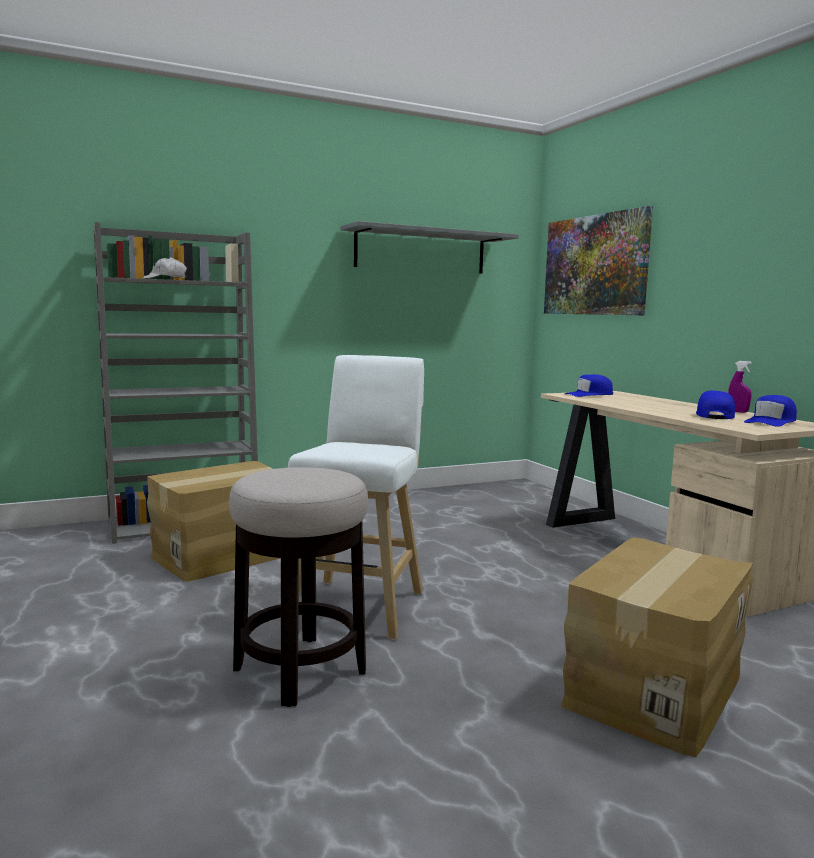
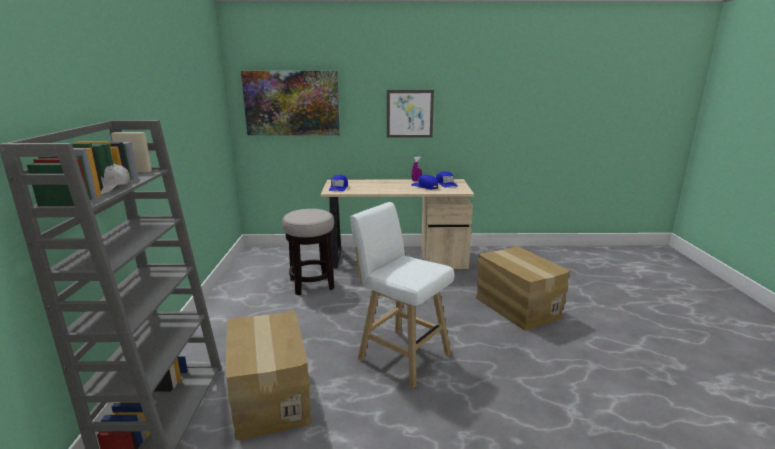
camera: 65 degrees left, 10 degrees up
(300, 670) = (471, 393): stool -> stool (312, 284)
(421, 251) = (189, 103): grey shelf -> none
(754, 275) = (409, 114): none -> picture

